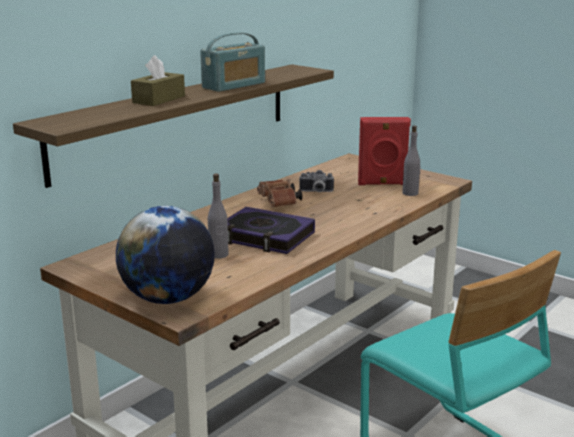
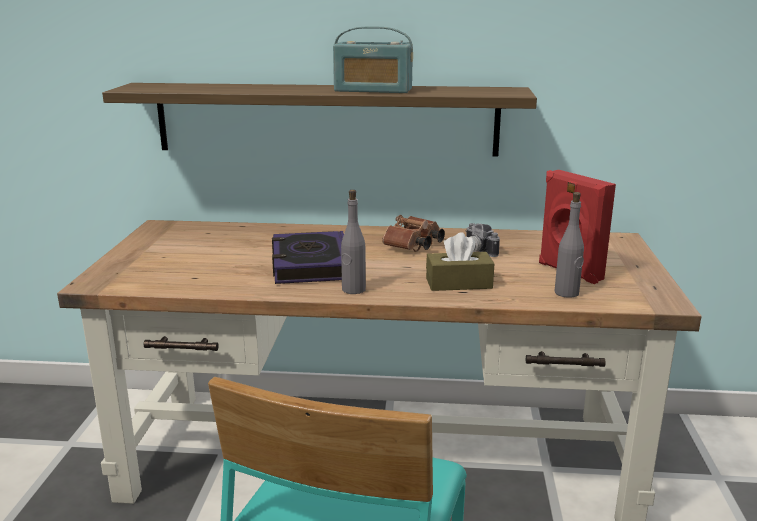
camera: 55 degrees right, 0 degrees up
(159, 99) = (269, 87): brown tissue box -> brown tissue box (459, 283)
(168, 298) = (122, 271): globe -> none
(218, 255) = (241, 260): grey bottle -> grey bottle (353, 290)

